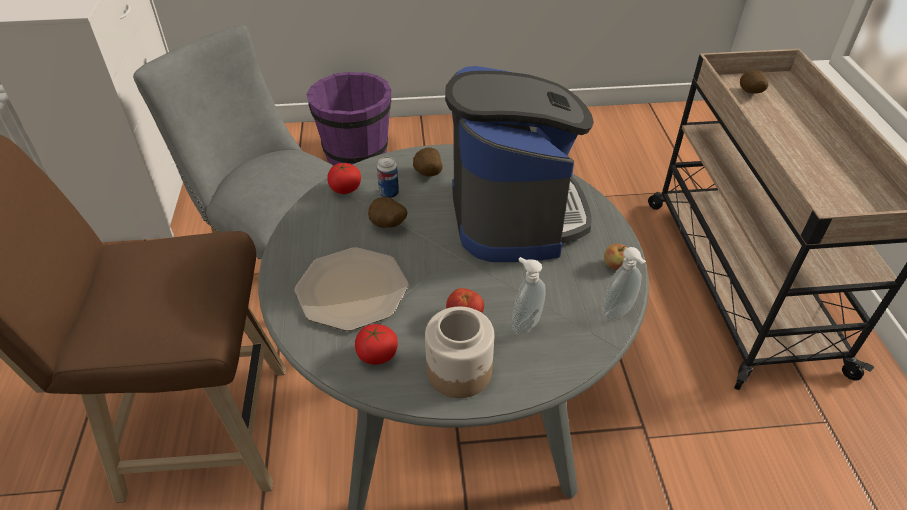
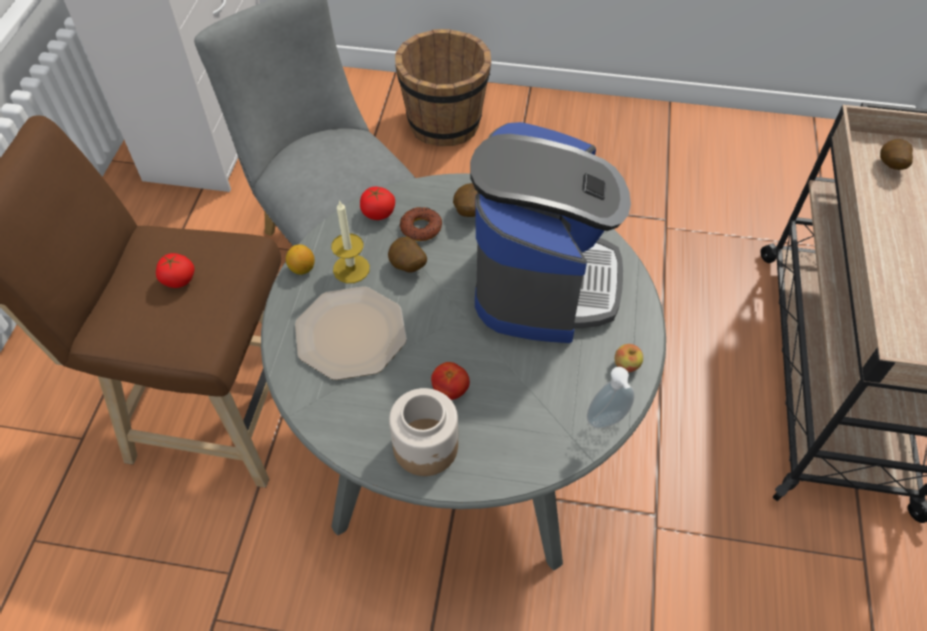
camera: 15 degrees right, 10 degrees up
(286, 245) = (302, 268): none -> lemon
(334, 236) = (351, 269): none -> candle
(356, 152) = (444, 123): purple bucket -> brown bucket
(377, 355) = (354, 411): tomato -> tomato (179, 280)
(389, 193) = (421, 228): can -> donut
(524, 324) = (507, 411): soap dispenser -> none

